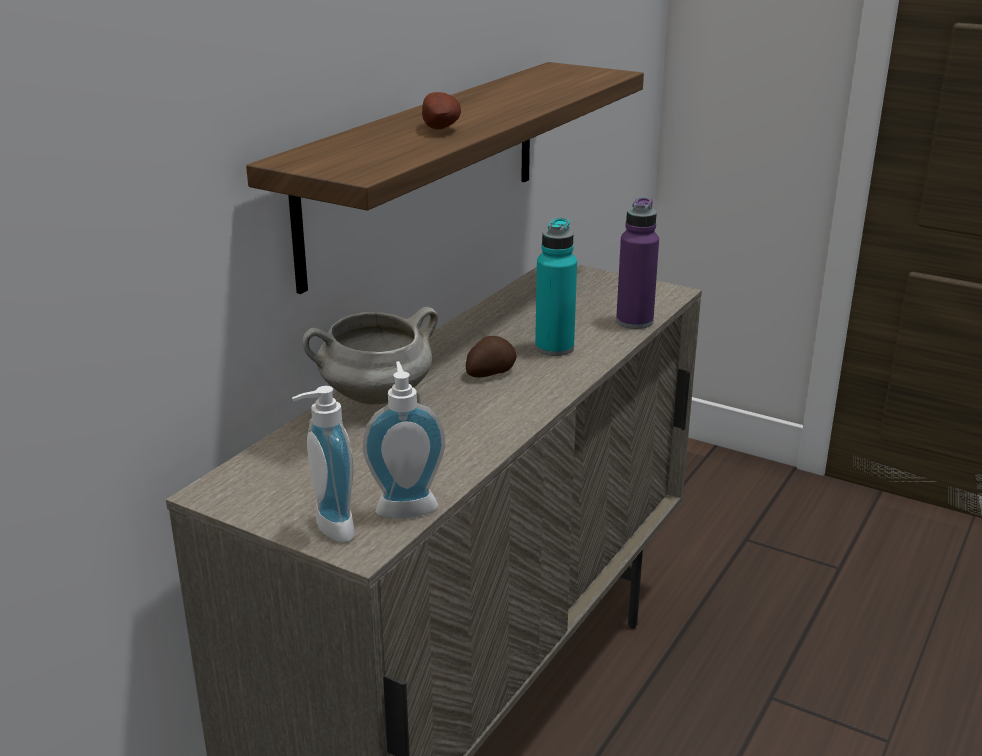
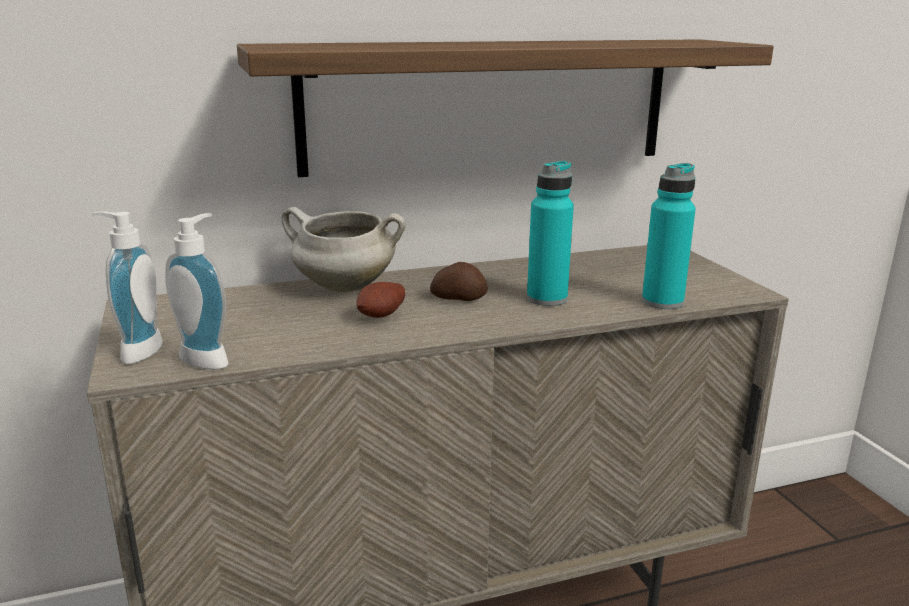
camera: 40 degrees right, 5 degrees down
(441, 128) = (440, 44): potato -> potato (383, 316)
(634, 322) = (662, 302): purple bottle -> turquoise bottle

